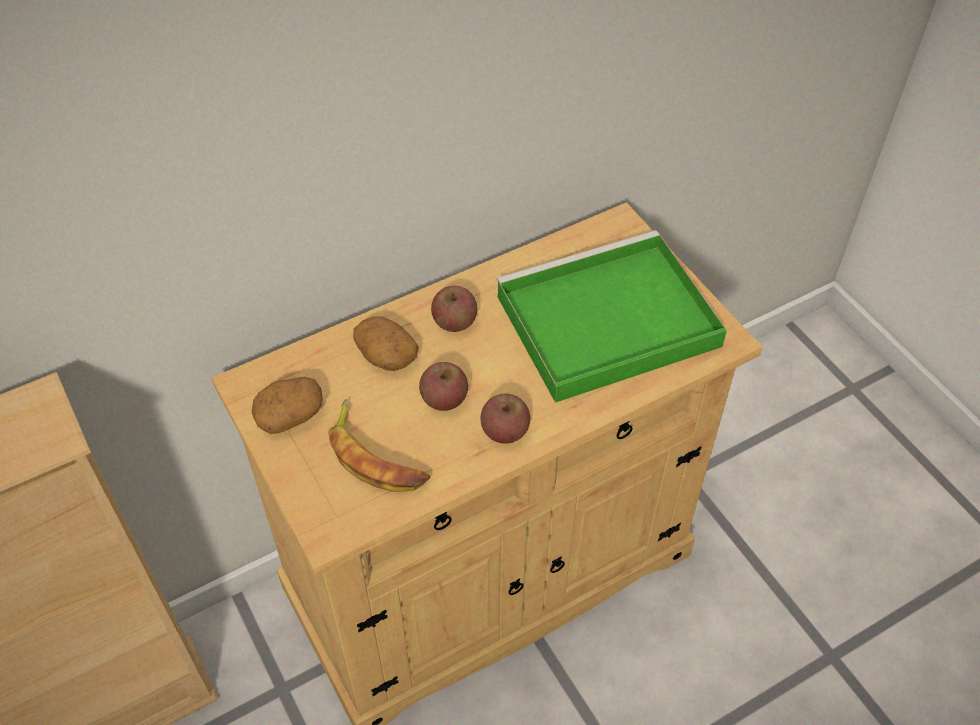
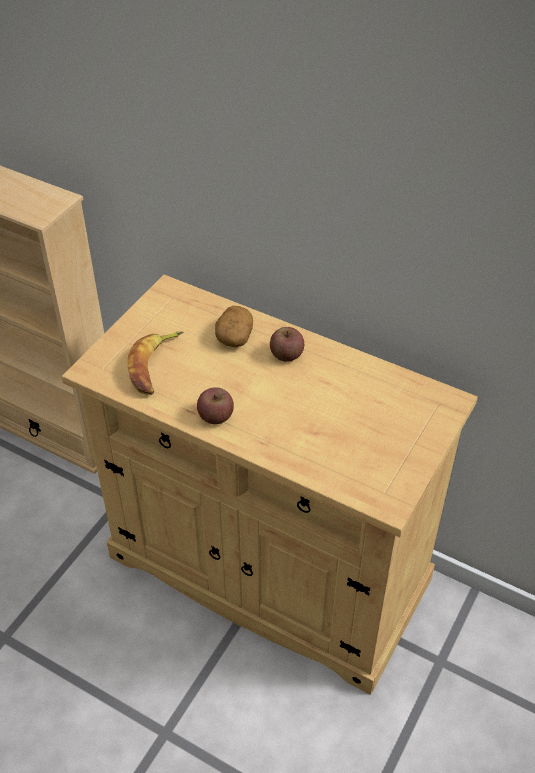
camera: 60 degrees right, 5 degrees down
(290, 415) = (159, 317): potato -> none
(444, 399) = (220, 377): apple -> none
(604, 323) = (347, 429): green tray -> none

